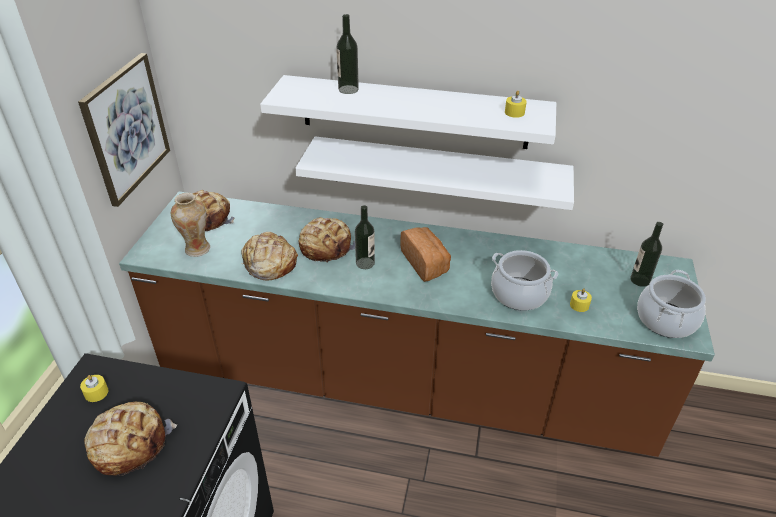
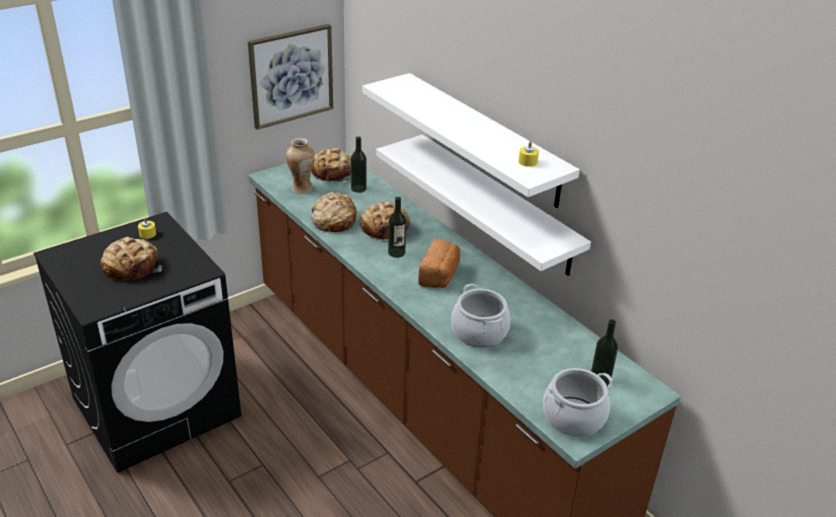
camera: 40 degrees right, 5 degrees down
(348, 89) = (435, 99): bottle -> bottle (358, 188)
(579, 305) = (516, 365): yellow candle -> none

